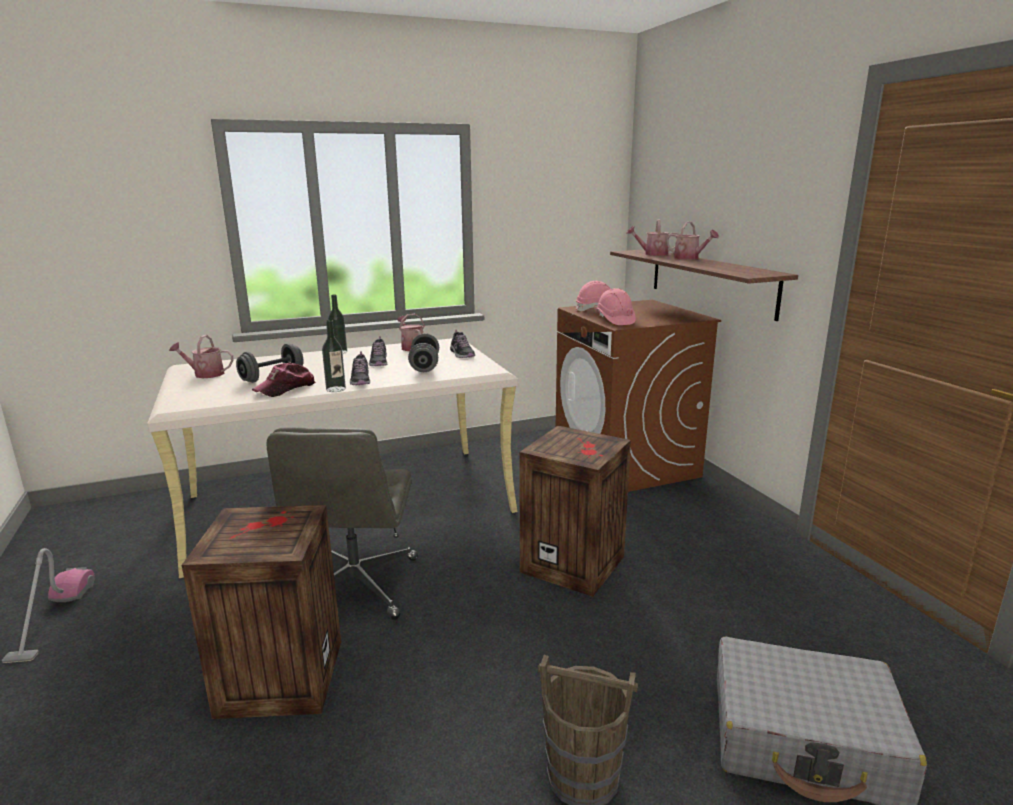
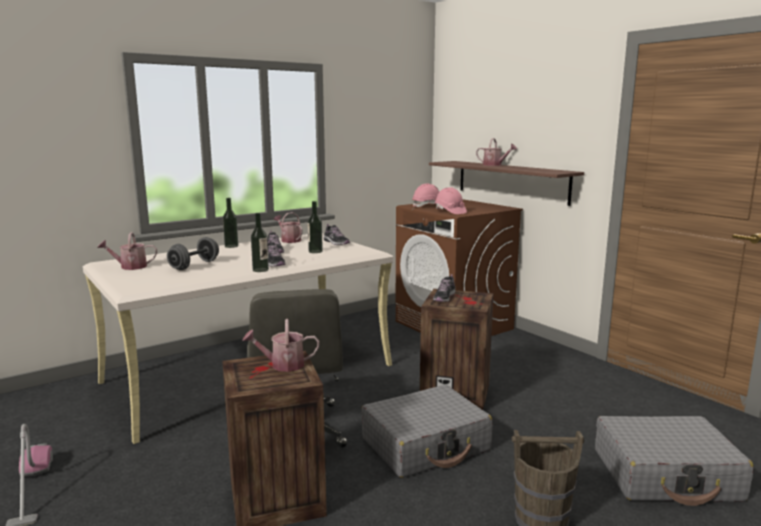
camera: 15 degrees left, 5 degrees down
(285, 388) = (216, 272): cap -> none
(425, 366) = (315, 251): grey dumbbell -> bottle
(495, 632) = (426, 445): none -> grey suitcase
(559, 441) = (444, 297): none -> shoe
(652, 254) = (463, 163): watering can -> watering can (282, 365)

